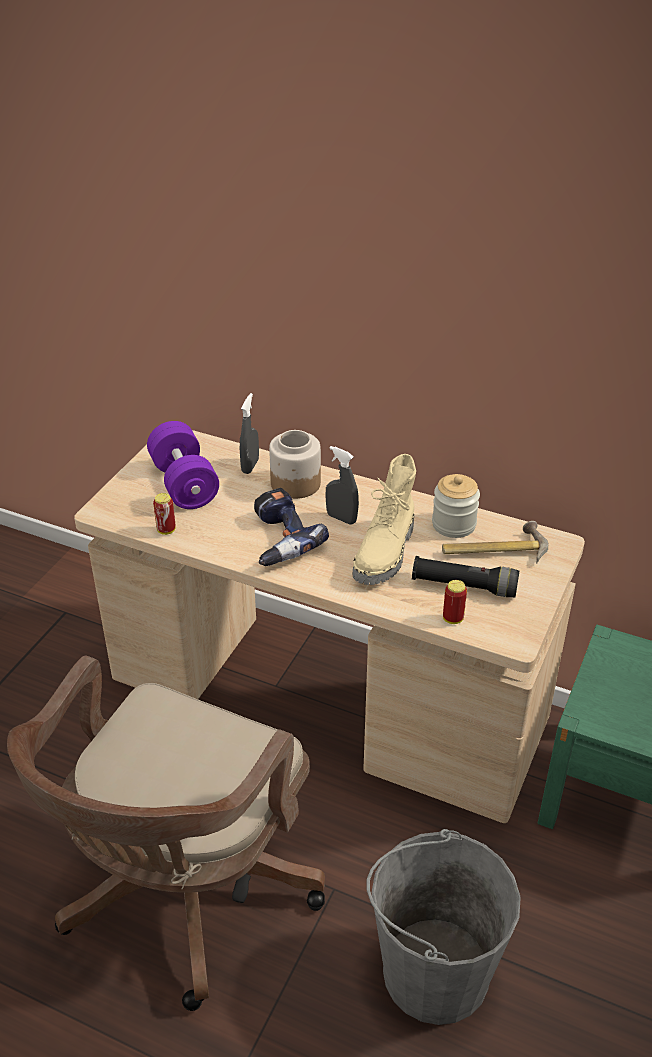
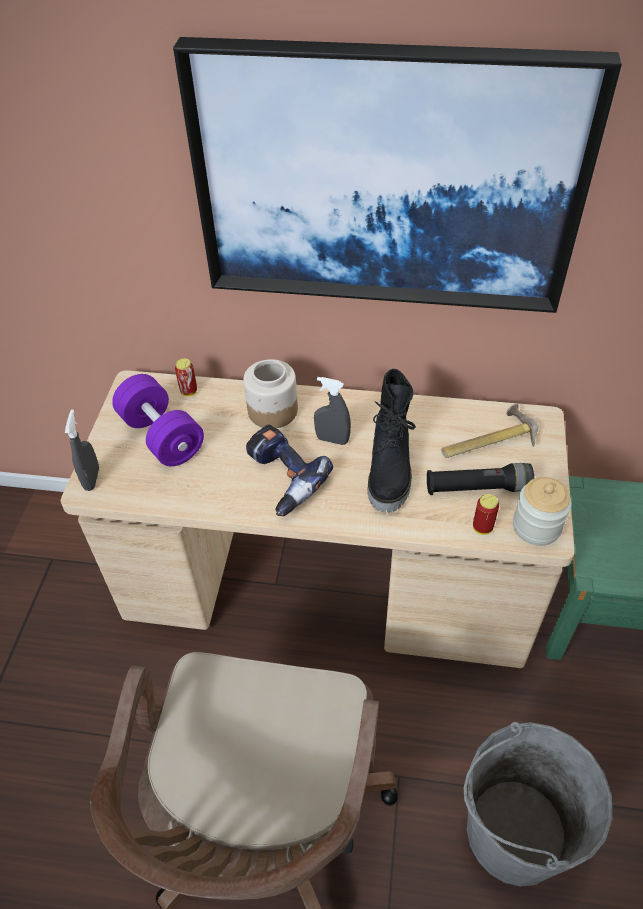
camera: 15 degrees left, 10 degrees up
(166, 530) = (164, 495): can -> can (189, 391)
(250, 466) = (220, 400): grey spray bottle -> grey spray bottle (92, 479)
(386, 554) = (391, 469): beige boot -> black boot
(419, 273) = (386, 181): none -> picture
(453, 524) = (439, 421): jar -> jar (536, 526)

